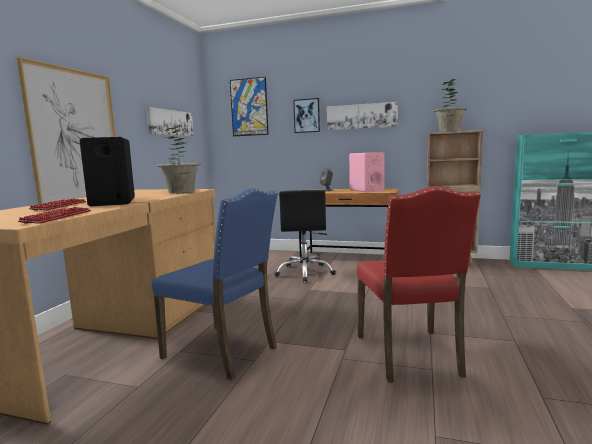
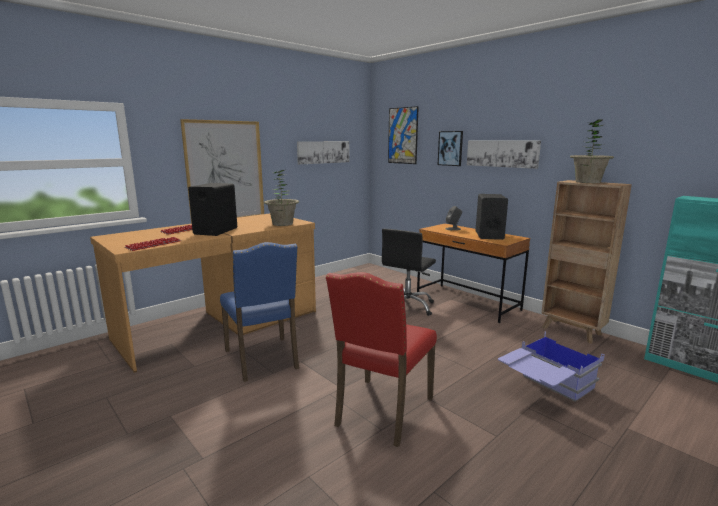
camera: 30 degrees right, 5 degrees up
(366, 190) = (489, 235): pink speaker -> black speaker
(493, 301) = (545, 389): none -> blue storage box

